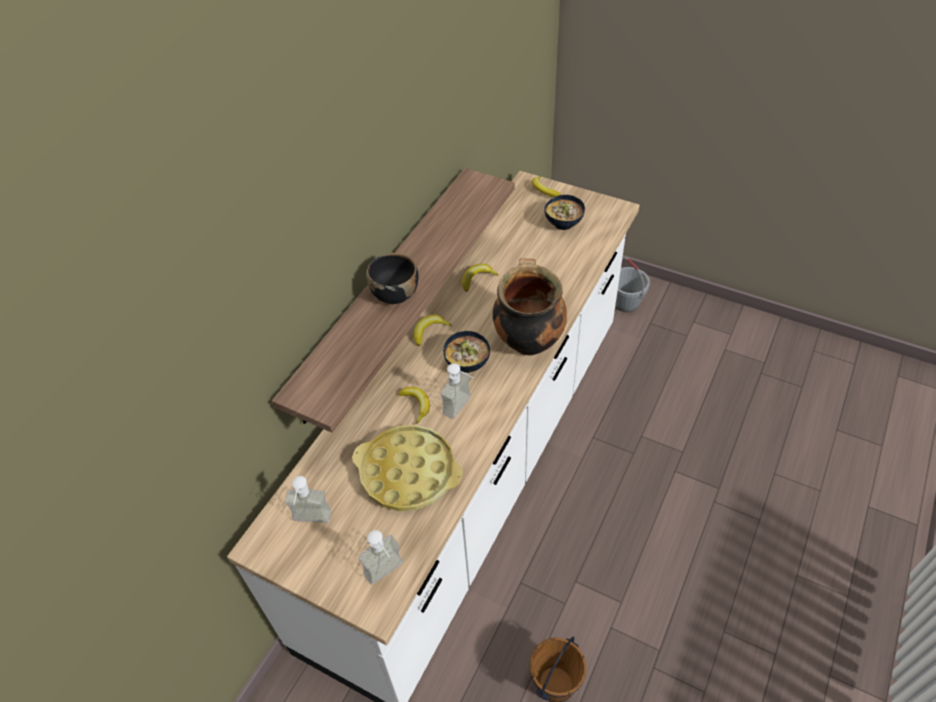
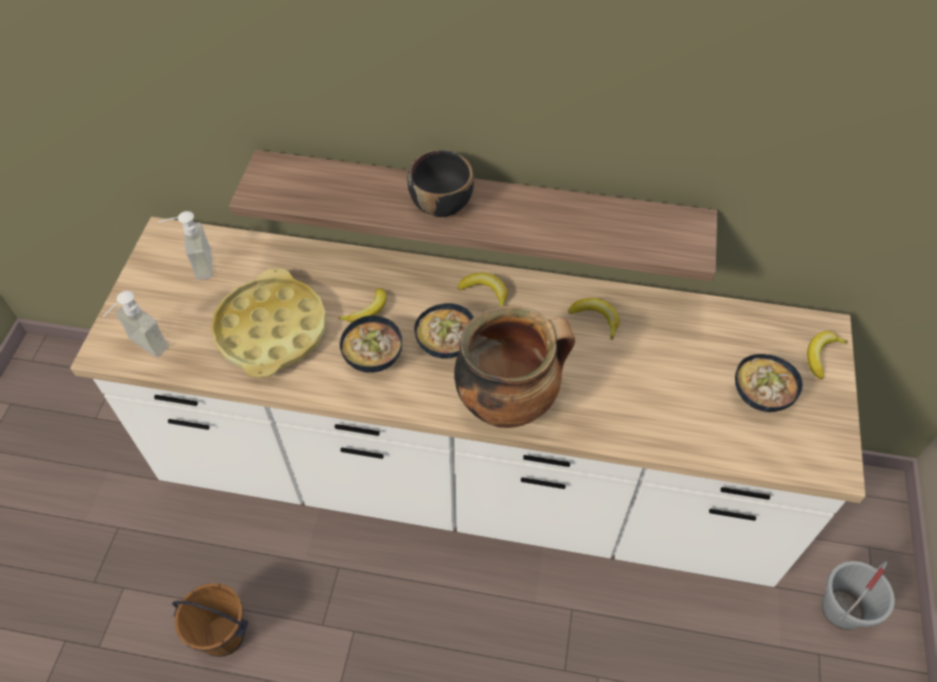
camera: 70 degrees right, 5 degrees up
(463, 408) = (374, 358): soap dispenser -> bowl

